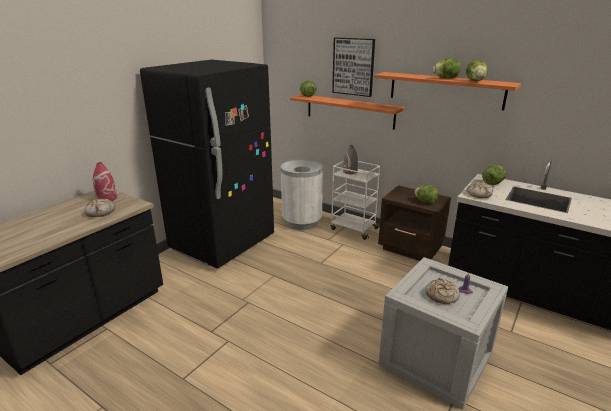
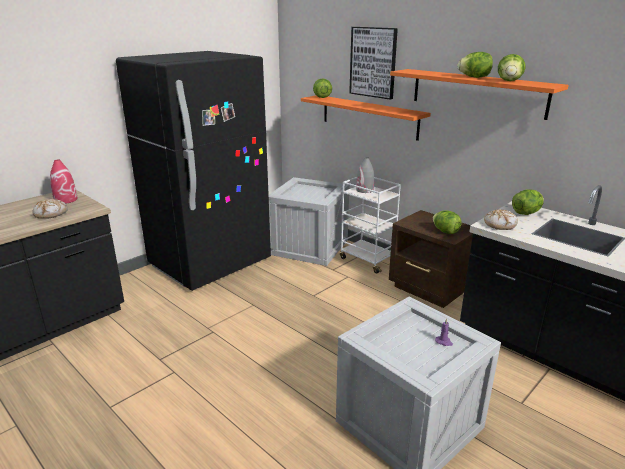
camera: 10 degrees right, 0 degrees up
(301, 222) = (309, 247): white trash can -> crate
(441, 295) = (410, 344): bread -> none

